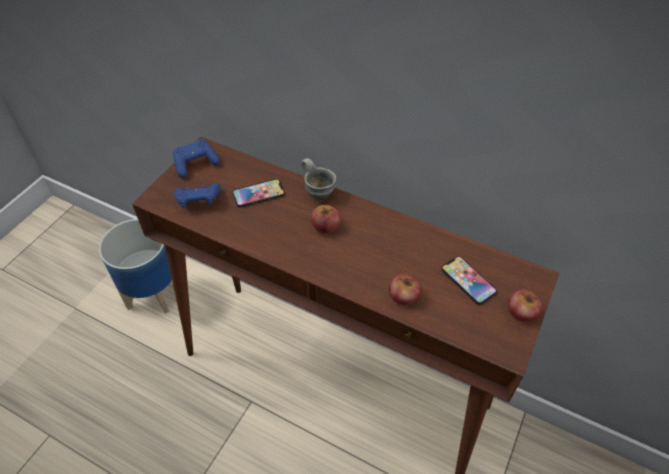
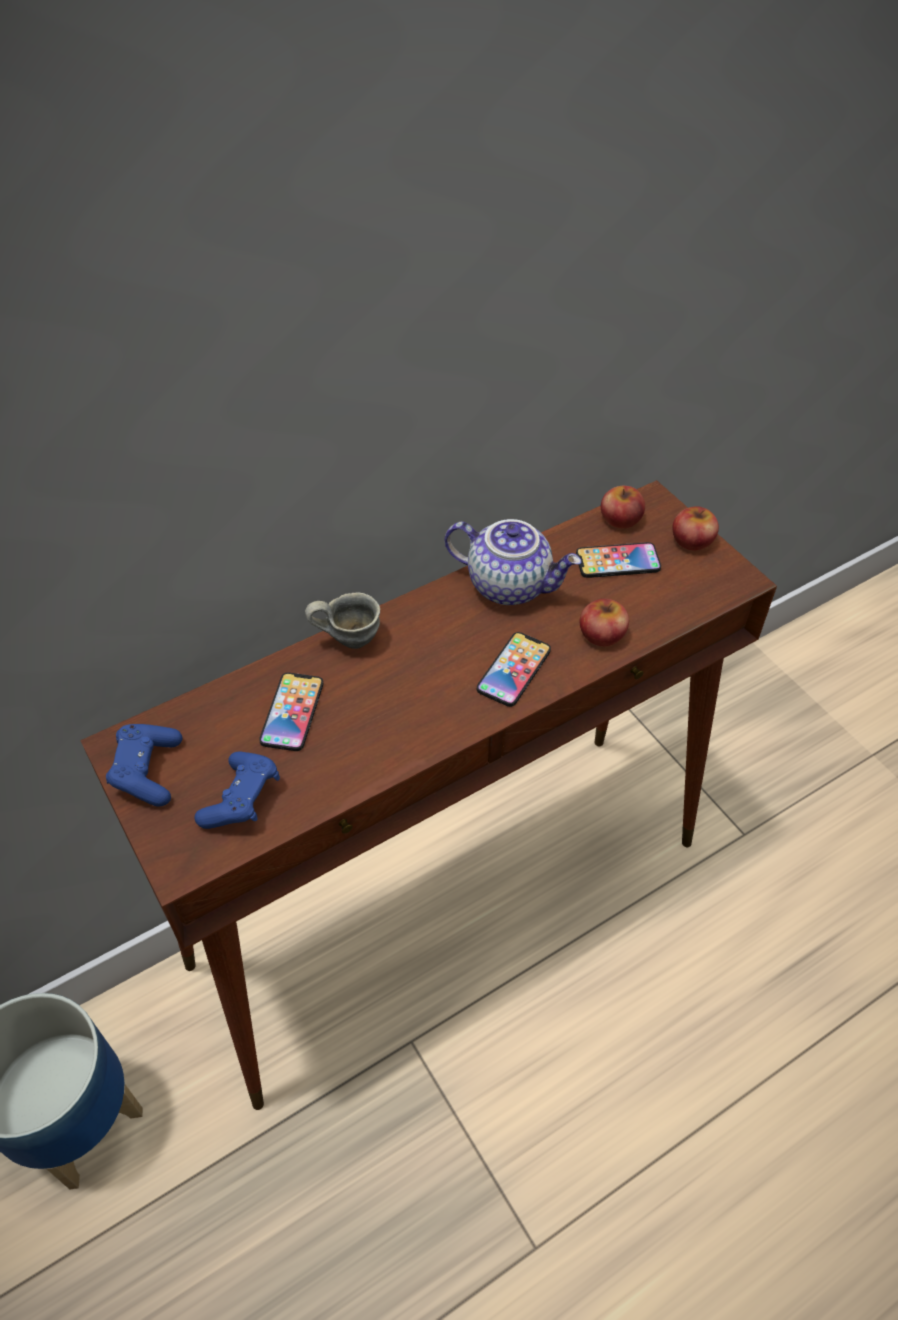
camera: 60 degrees left, 0 degrees up
(326, 226) = (422, 659): apple -> apple (620, 518)
(346, 266) = (514, 670): none -> phone
(407, 238) = (510, 584): none -> teapot

